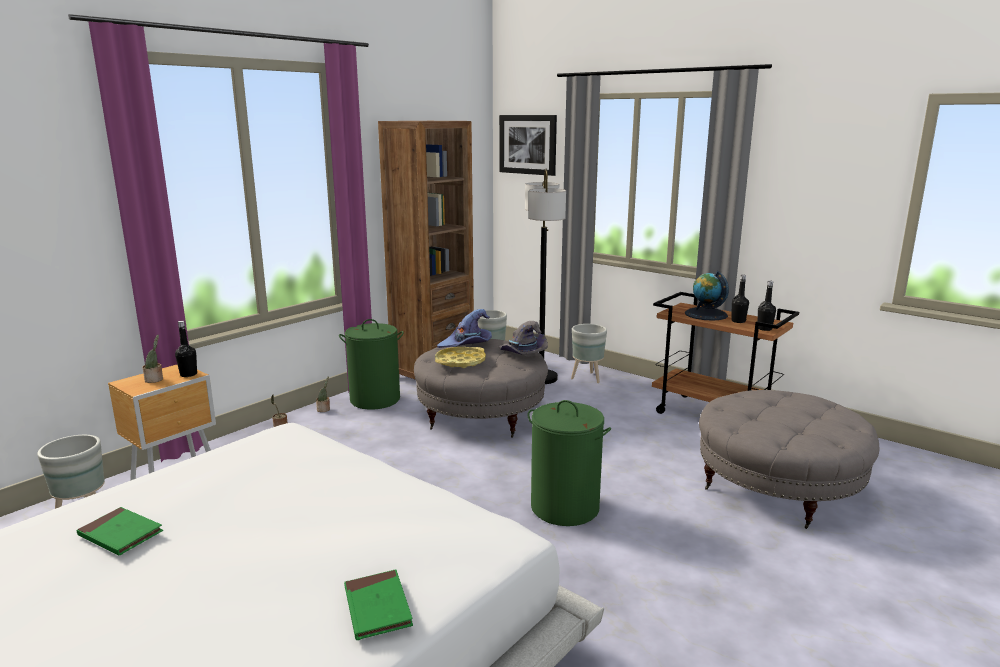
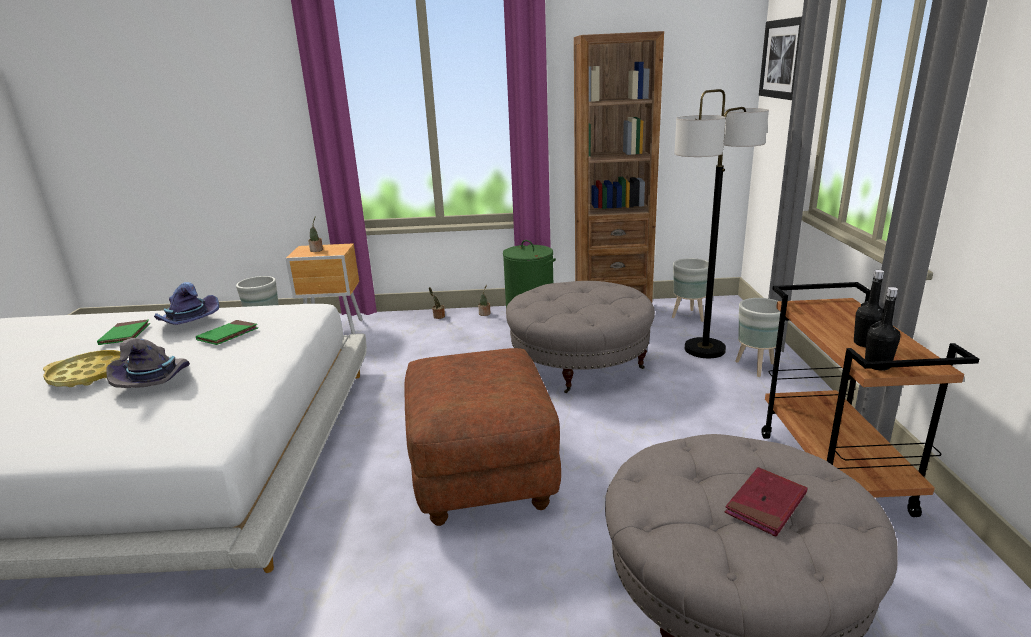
camera: 50 degrees right, 5 degrees up
(188, 374) = (336, 252): black bottle -> none
(377, 608) = (68, 436): green book -> green book (228, 335)
(460, 362) = (547, 299): yellow tray -> yellow tray (89, 374)
(467, 345) = (590, 286): purple hat -> purple hat (188, 322)
(522, 354) = (615, 309): grey hat -> grey hat (155, 382)
(565, 507) = (482, 474): green laundry basket -> brown ottoman
(705, 314) = (841, 321): globe -> none
(801, 413) = (765, 504): none -> red book

